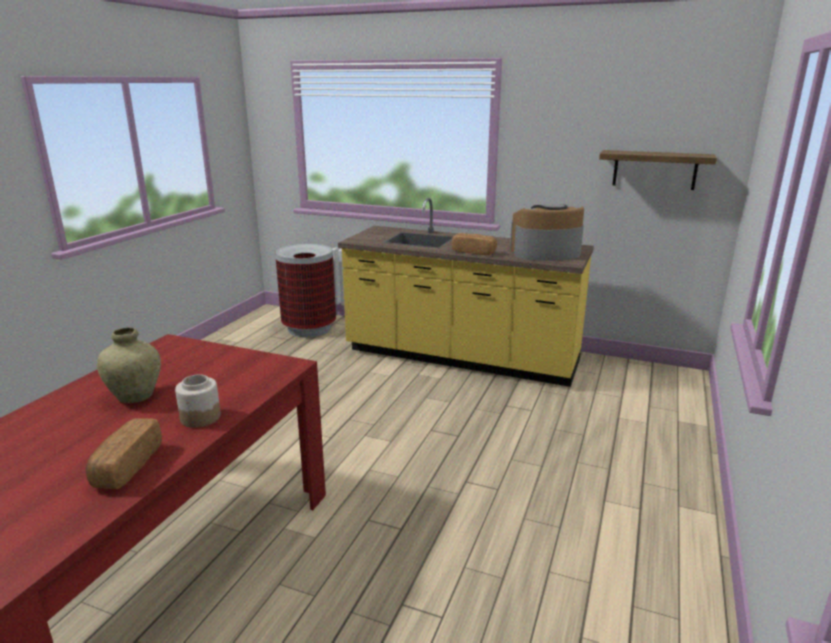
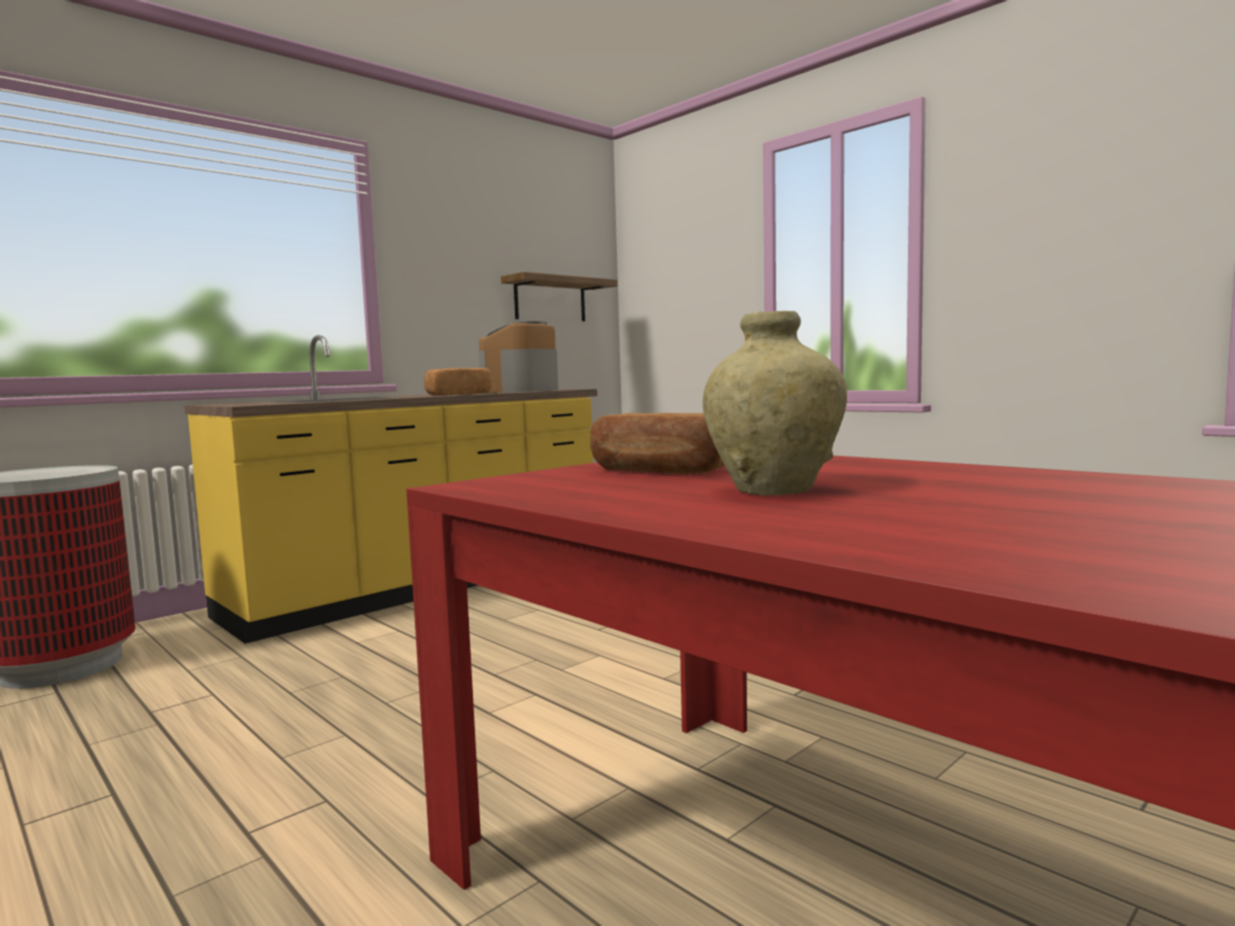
camera: 65 degrees left, 15 degrees down
(126, 466) = (1097, 484): bread -> bread (658, 471)
(200, 417) = (895, 468): jar -> none

